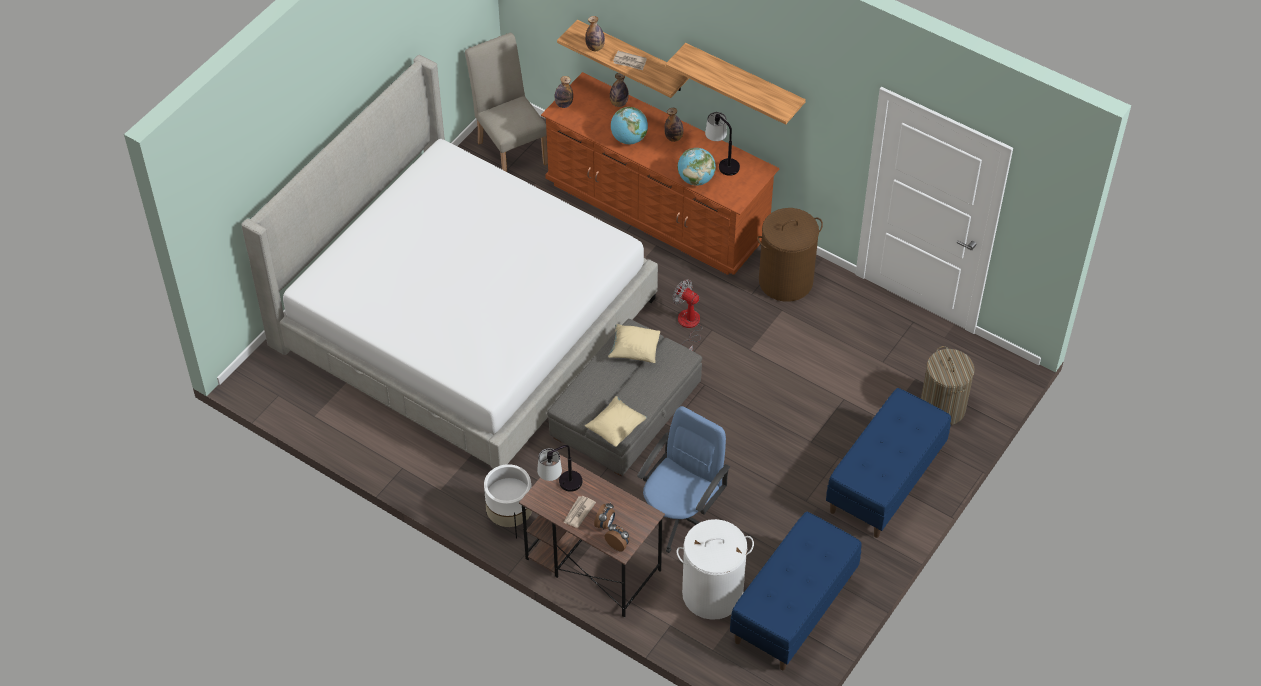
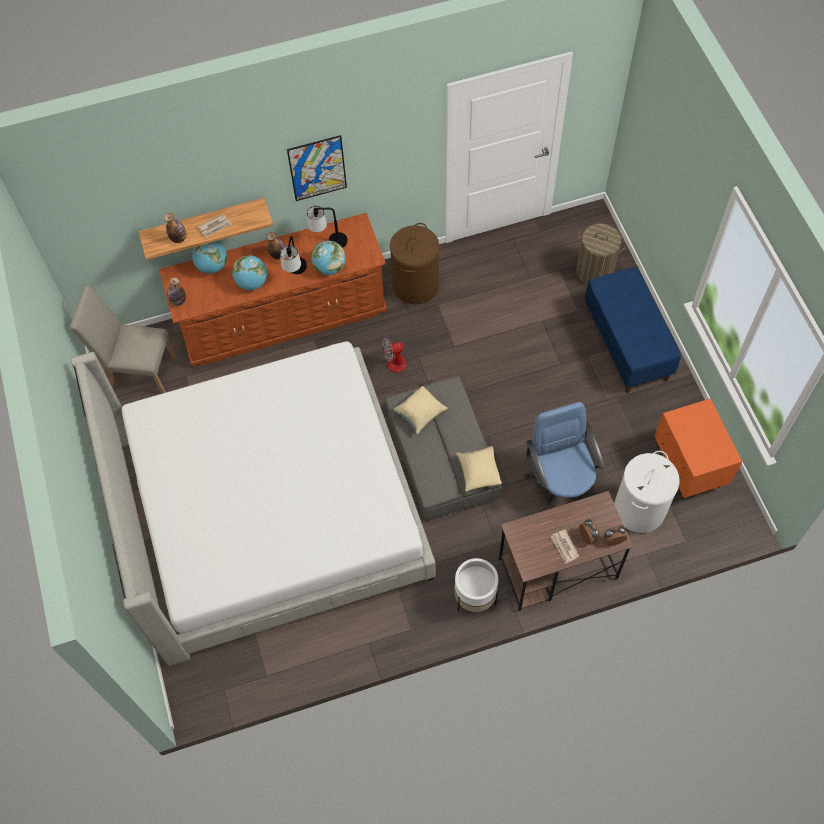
camera: 50 degrees left, 10 degrees up
(561, 487) = (532, 543): table lamp -> table lamp (296, 274)
(619, 103) = (212, 266): bottle -> globe
(744, 81) = (317, 168): shelf -> picture
(794, 609) = (688, 468): blue bench -> orange nightstand

